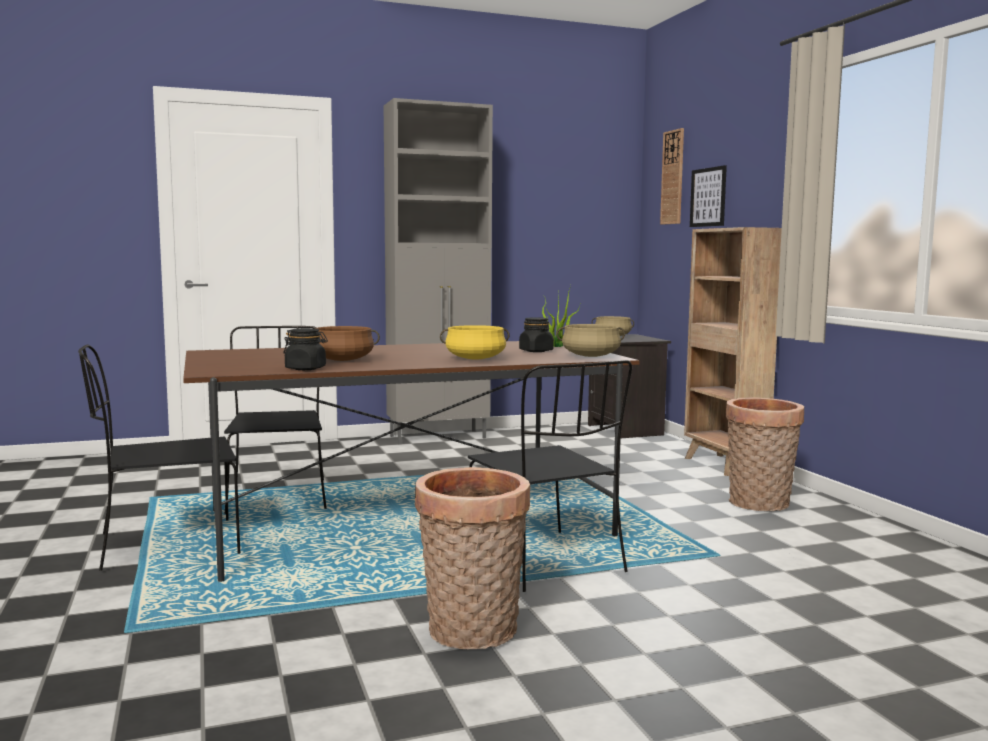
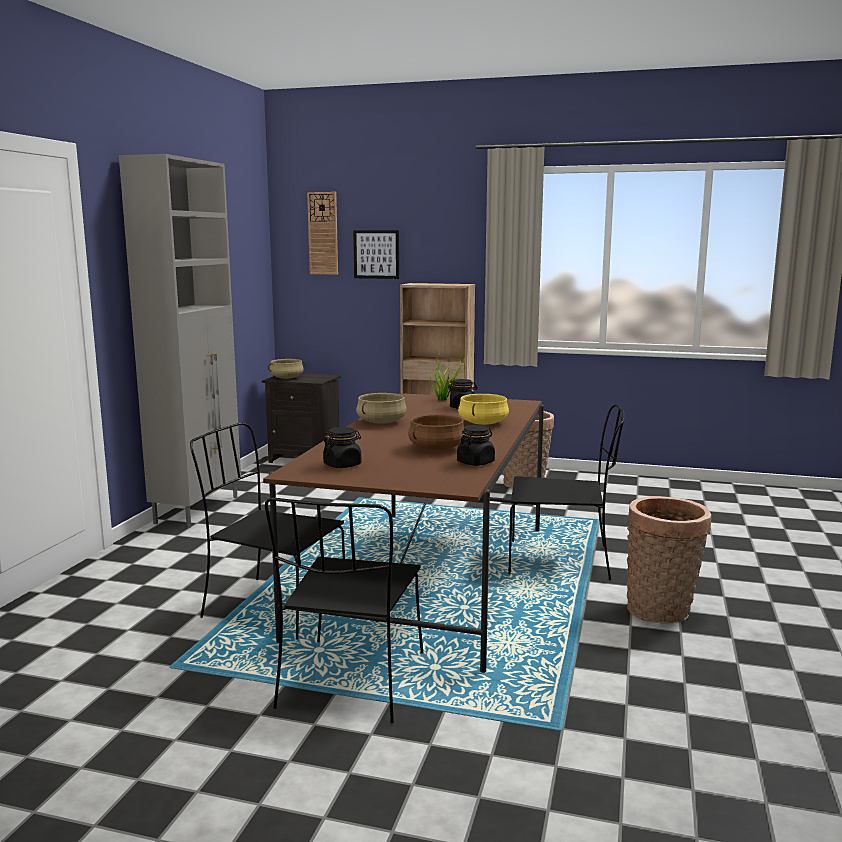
camera: 55 degrees left, 5 degrees up
(247, 354) = (342, 465): none -> black jar
(591, 356) = (509, 404): beige cooking pot -> beige cooking pot (381, 422)

